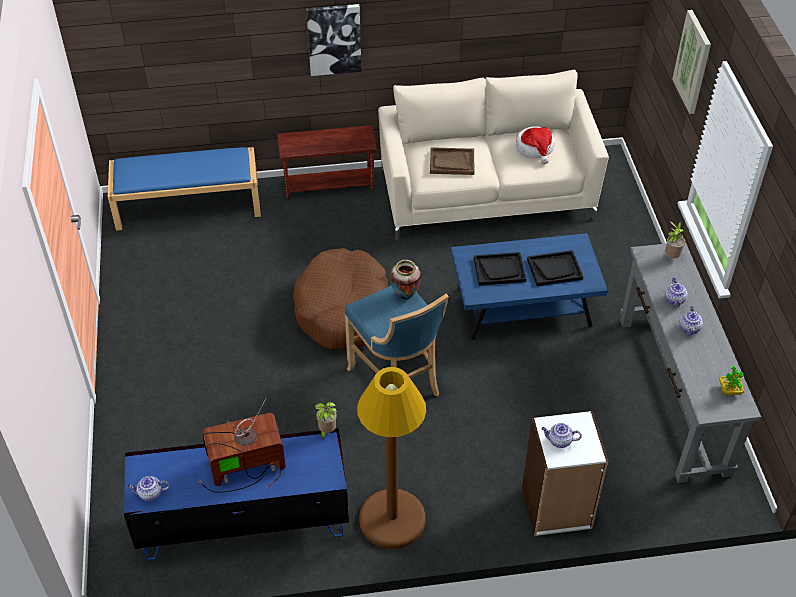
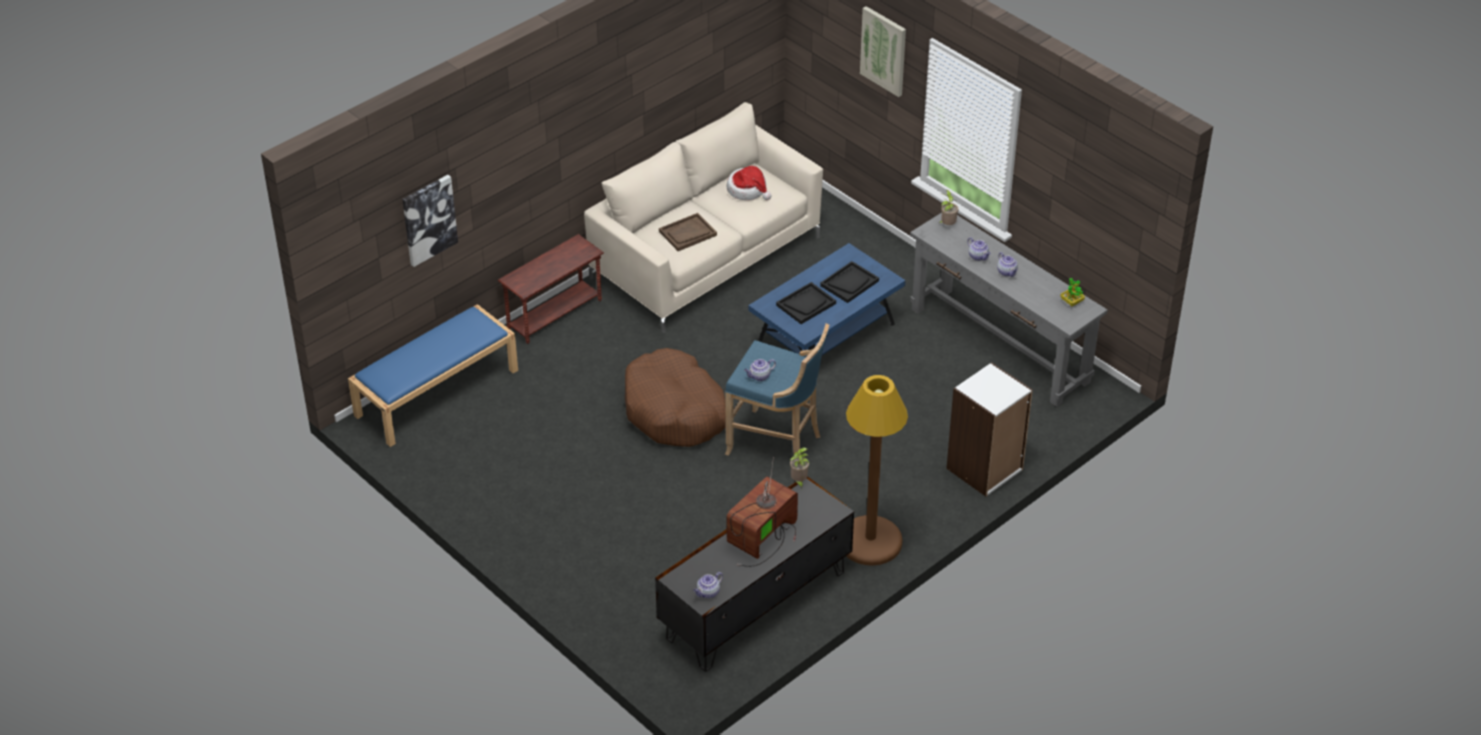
camera: 35 degrees left, 5 degrees down
(243, 521) = (755, 604): blue tv stand -> black tv stand
(334, 39) = (541, 157): picture -> picture (429, 219)
(405, 296) = (768, 352): vase -> none
(559, 441) = (987, 393): teapot -> teapot (759, 376)

